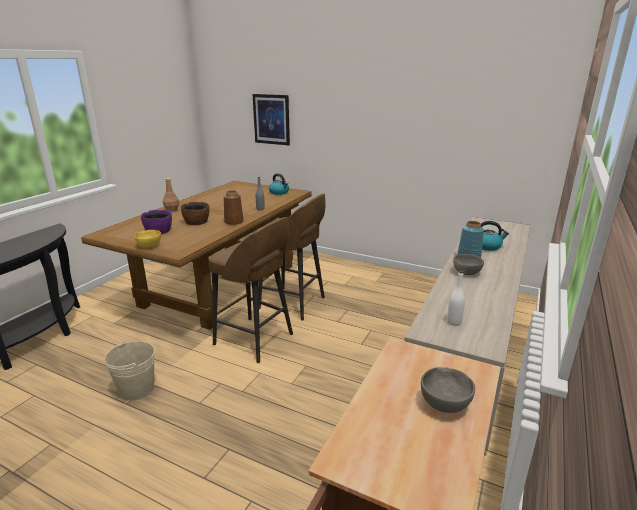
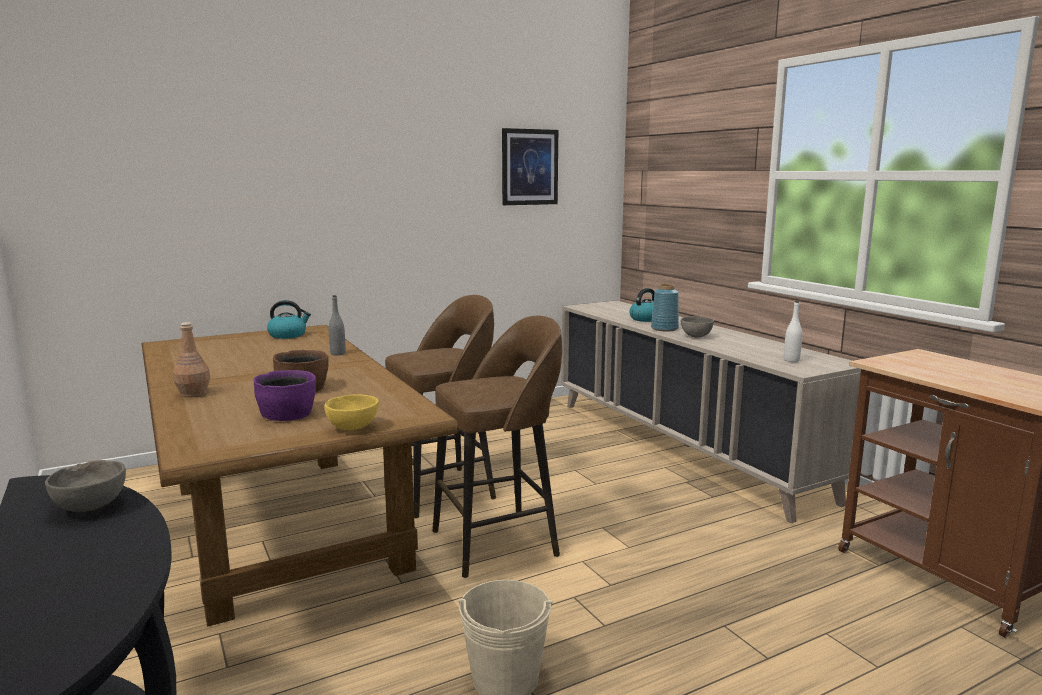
camera: 55 degrees left, 10 degrees down
(234, 222) = (359, 372): brown vase -> none
(271, 119) = (215, 211): picture -> picture (529, 167)
(445, 404) = (969, 369): grey bowl -> grey bowl (92, 507)

